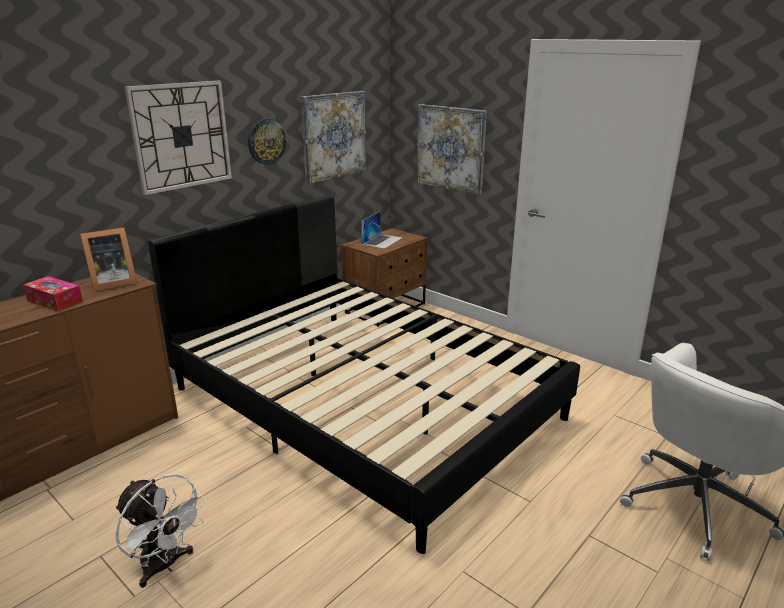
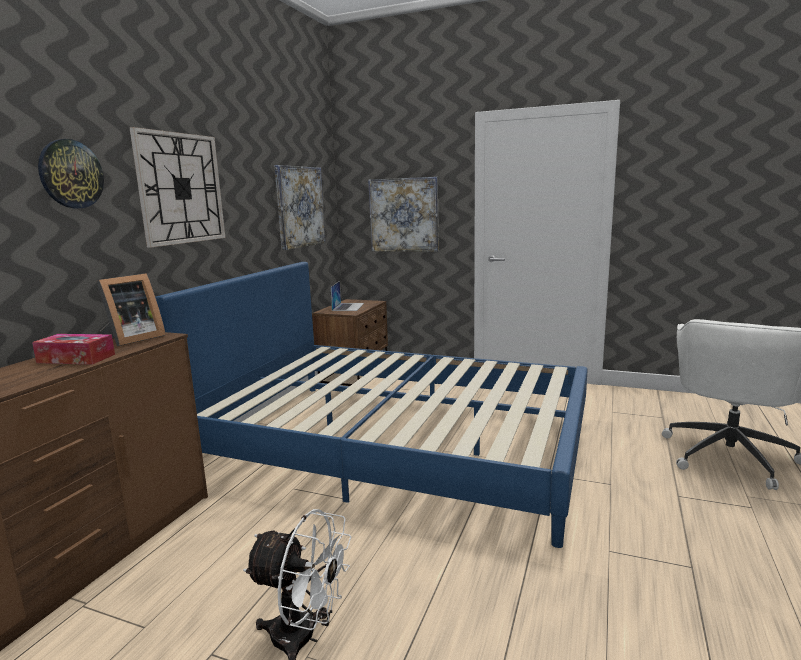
camera: 20 degrees left, 10 degrees down
(266, 141) = (250, 205): wall clock -> wall clock (71, 174)
(364, 402) = (397, 444): black bed -> blue bed

